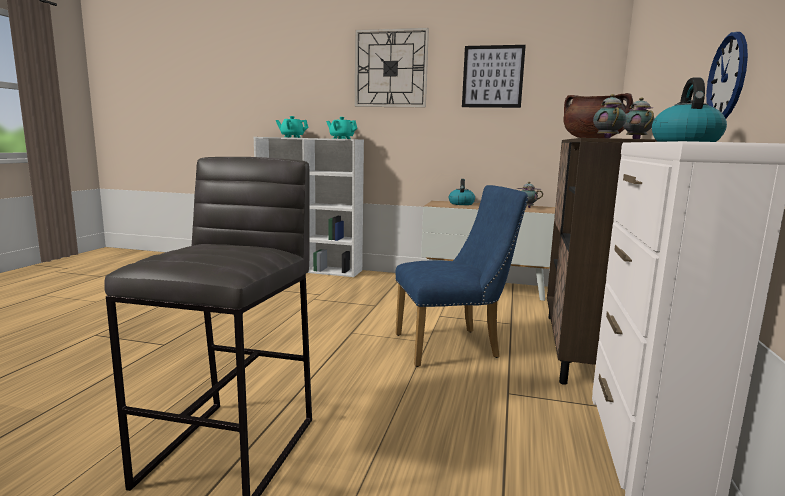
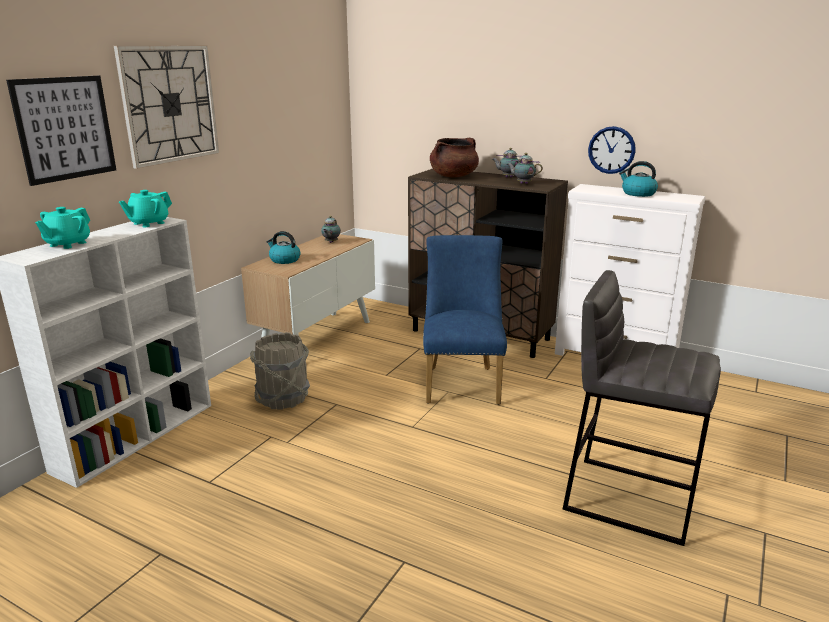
camera: 75 degrees left, 10 degrees up
(374, 291) = (283, 398): none -> grey bucket
(492, 76) = (269, 105): picture -> picture (65, 128)

